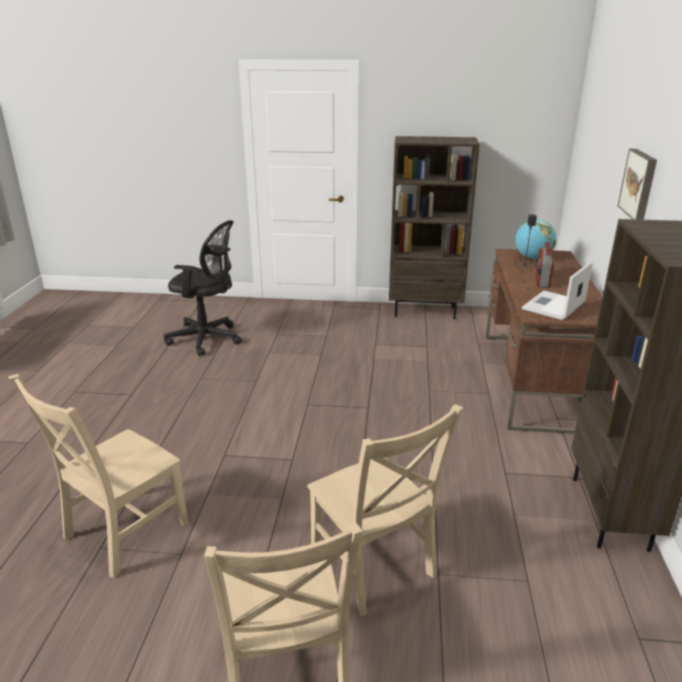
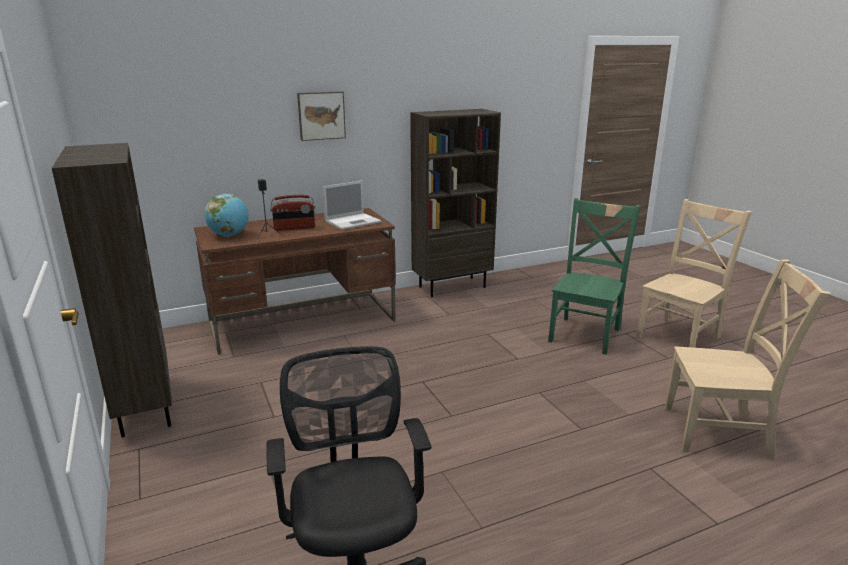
camera: 120 degrees left, 5 degrees down
(374, 566) = (585, 333): beige chair -> green chair
(553, 306) = (353, 221): laptop -> laptop turned 45 degrees counterclockwise

